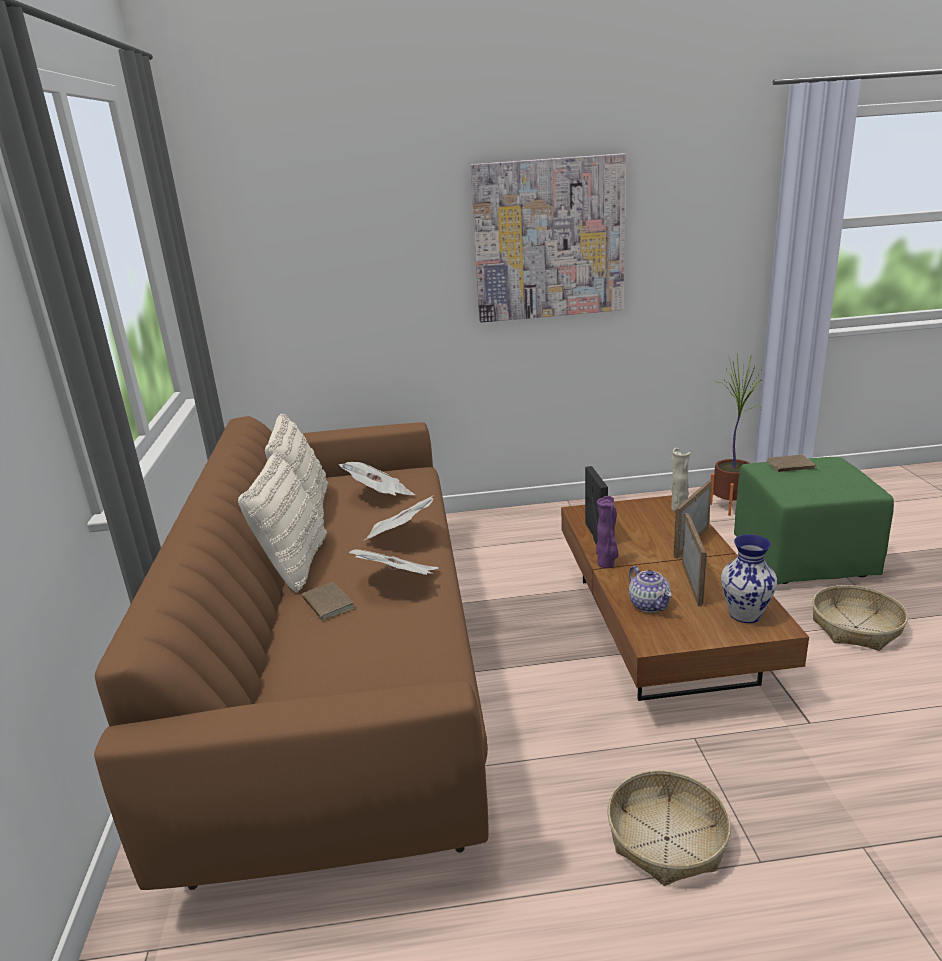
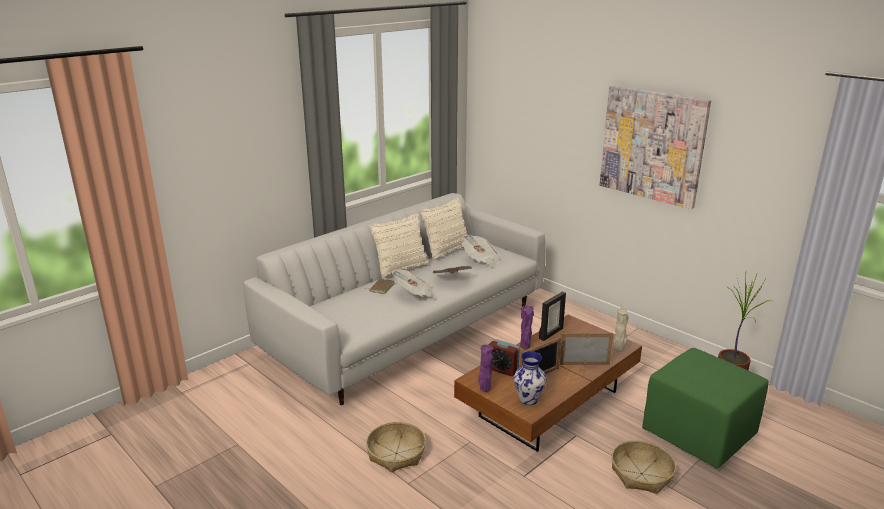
camera: 50 degrees right, 0 degrees up
(343, 669) = (408, 331): brown sofa -> white sofa
(649, 604) = (502, 369): teapot -> alarm clock
(687, 639) = (484, 389): none -> purple vase
(790, 466) = (708, 362): brown book -> none

